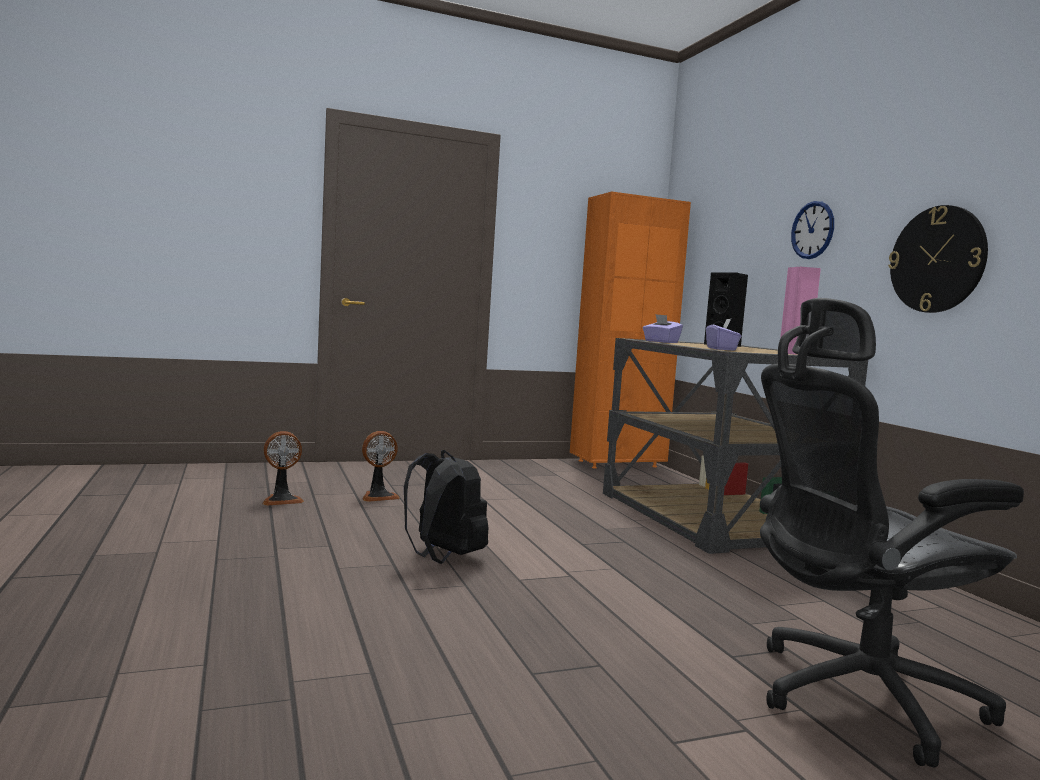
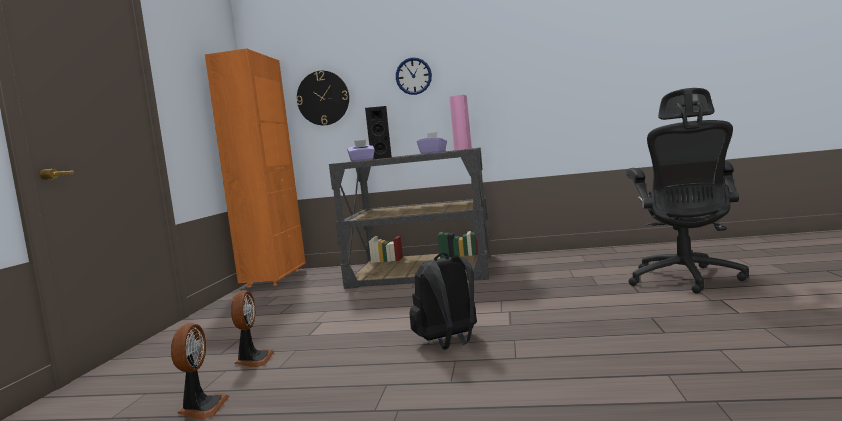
camera: 60 degrees left, 0 degrees up
(937, 259) = (510, 87): wall clock -> wall clock (323, 98)

